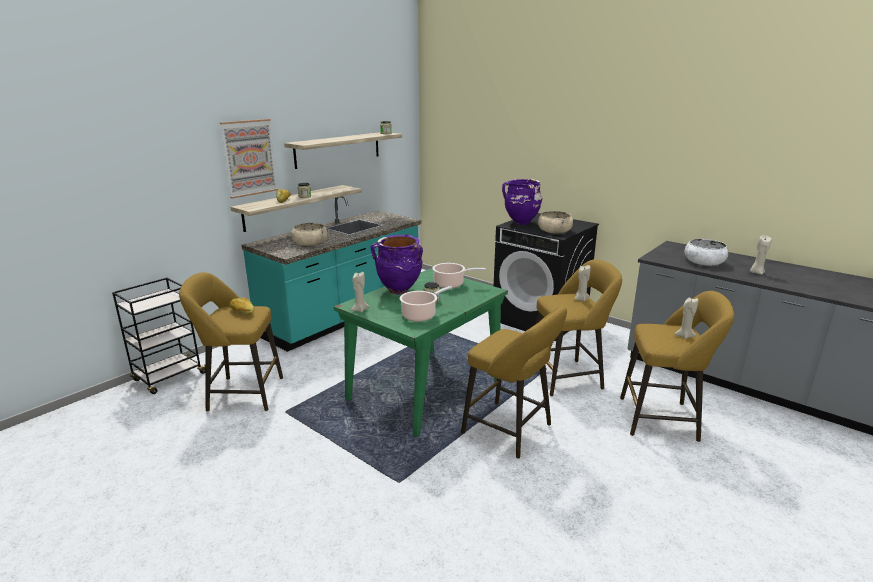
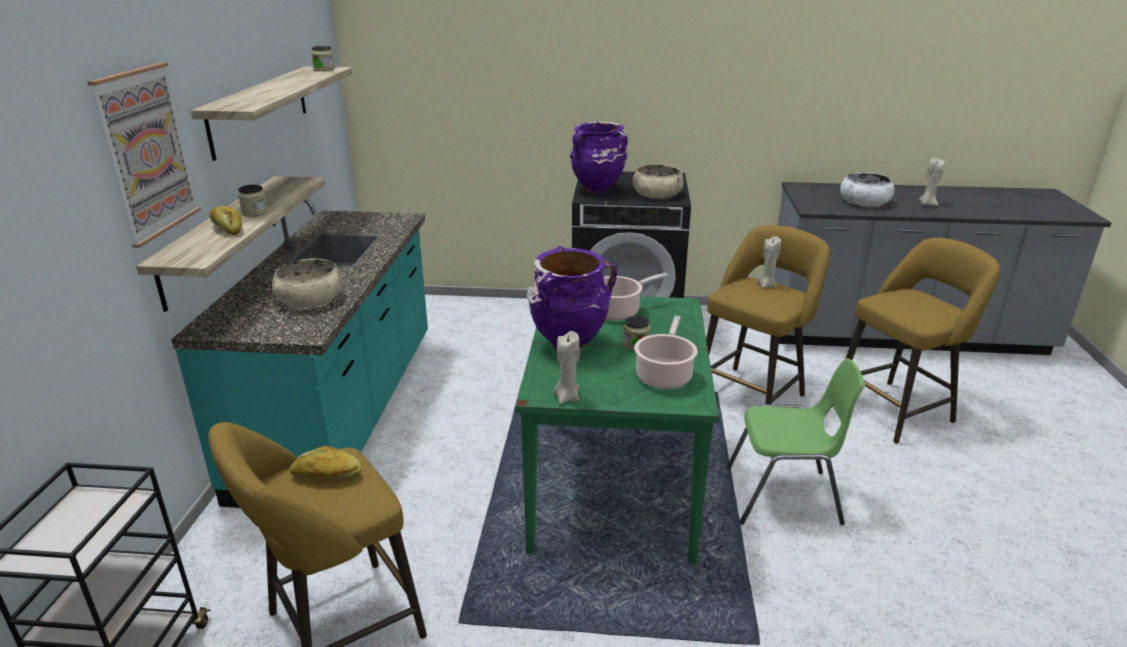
camera: 35 degrees left, 5 degrees up
(511, 431) = (784, 497): yellow stool -> green chair
(684, 336) = (928, 301): beige candle -> none

